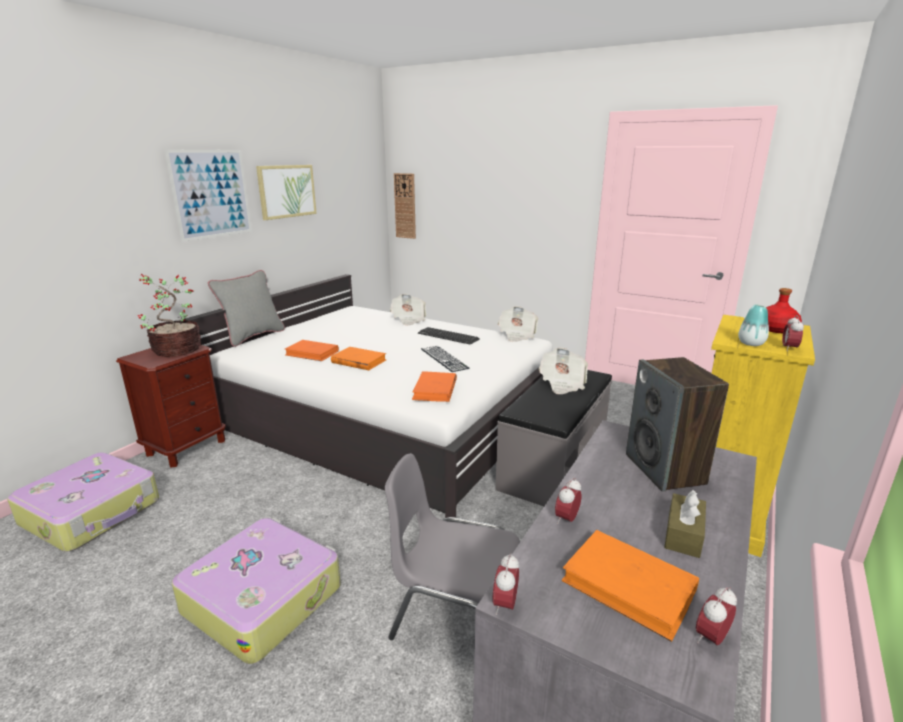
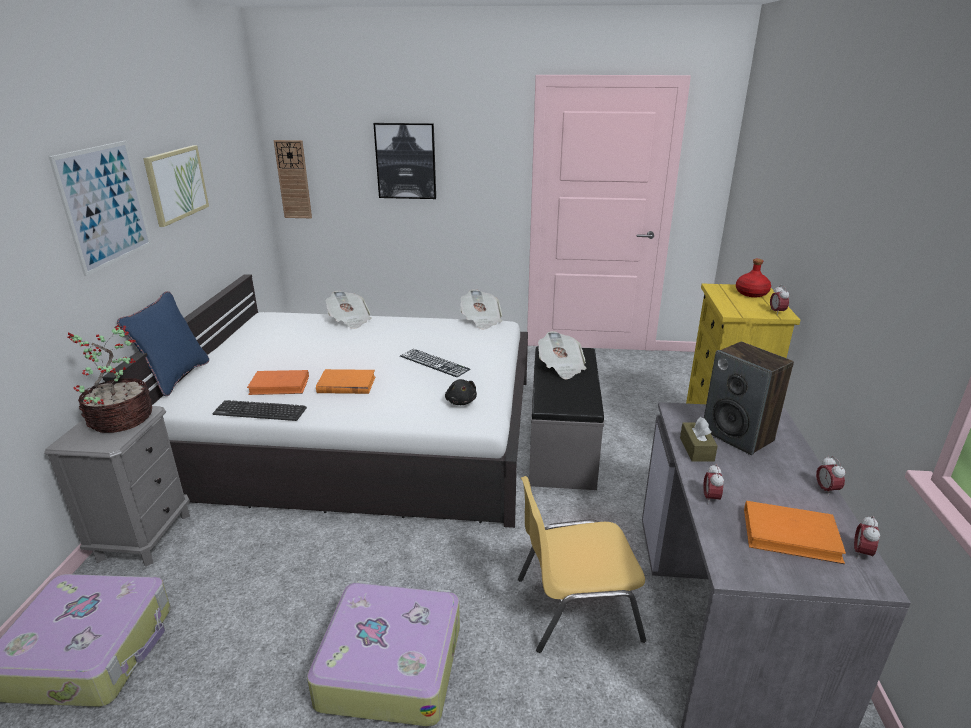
camera: 25 degrees left, 5 degrees up
(186, 447) = (144, 536): brown nightstand -> grey nightstand
(253, 336) = (176, 377): grey pillow -> blue pillow
(435, 390) = (461, 401): orange book -> black plush toy
(448, 336) = (413, 335): keyboard -> keyboard (260, 411)
(456, 611) = (575, 607): grey chair -> yellow chair
(490, 192) = (406, 161): none -> picture
(505, 605) = (731, 578): alarm clock -> alarm clock (826, 490)
(683, 534) = (790, 485): brown tissue box -> brown tissue box (696, 449)
(751, 343) = (748, 312): vase -> none

